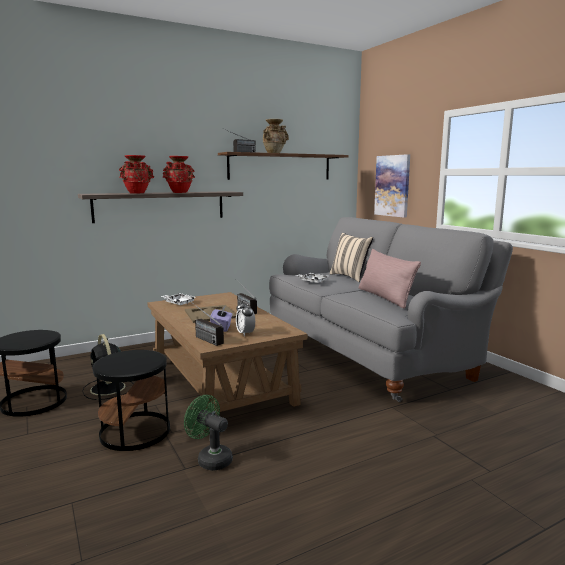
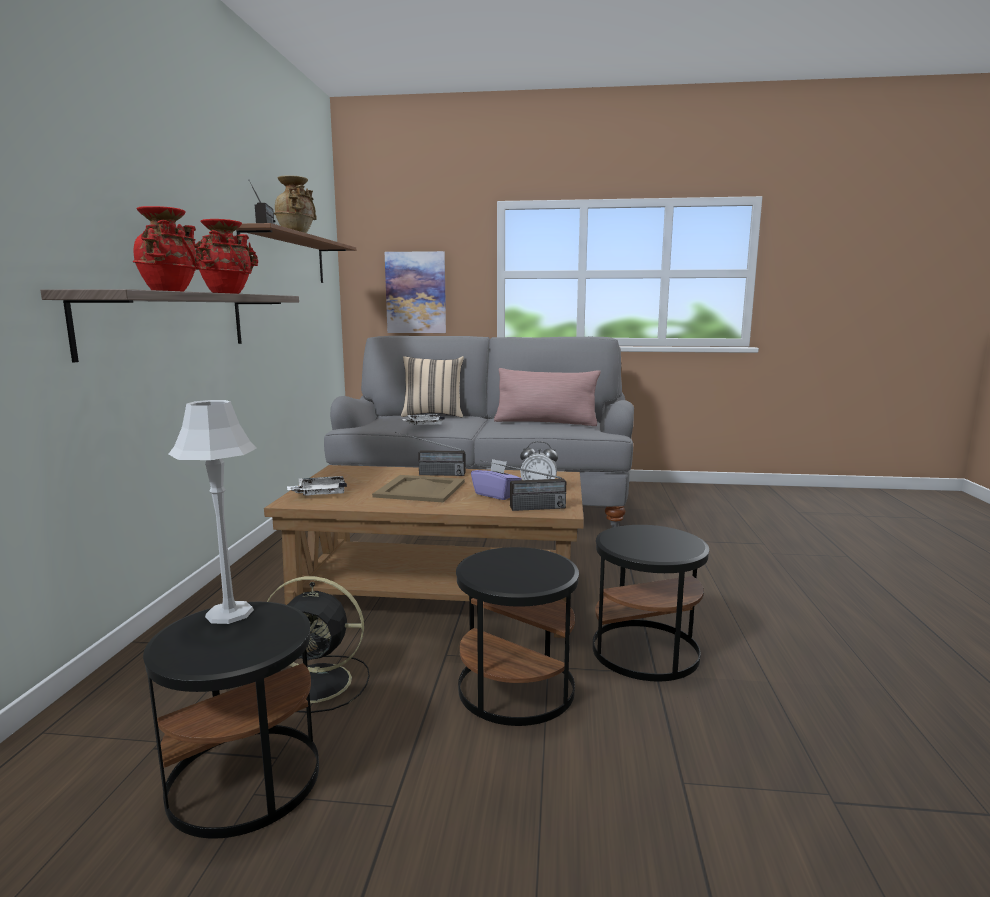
camera: 55 degrees left, 0 degrees up
(44, 333) = (229, 613): none -> grey table lamp
(210, 459) = (646, 651): green fan -> black side table

